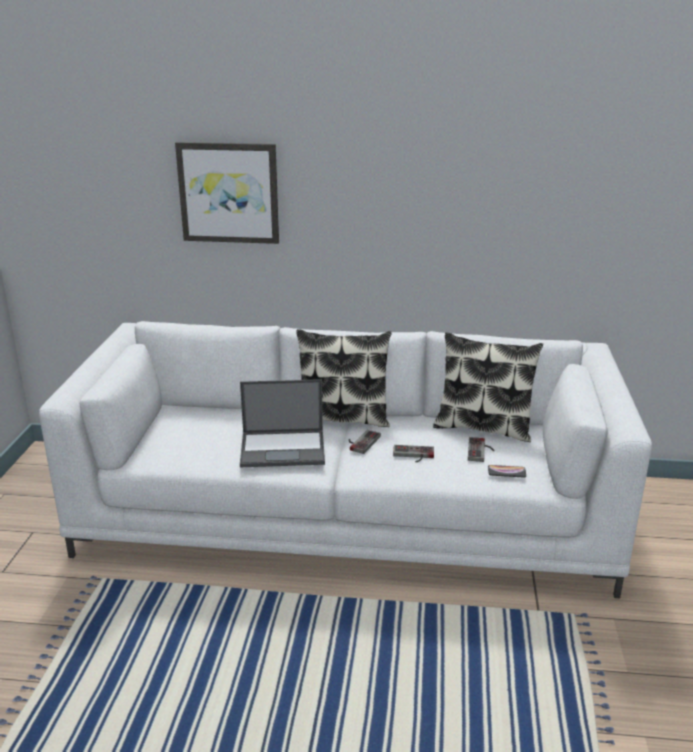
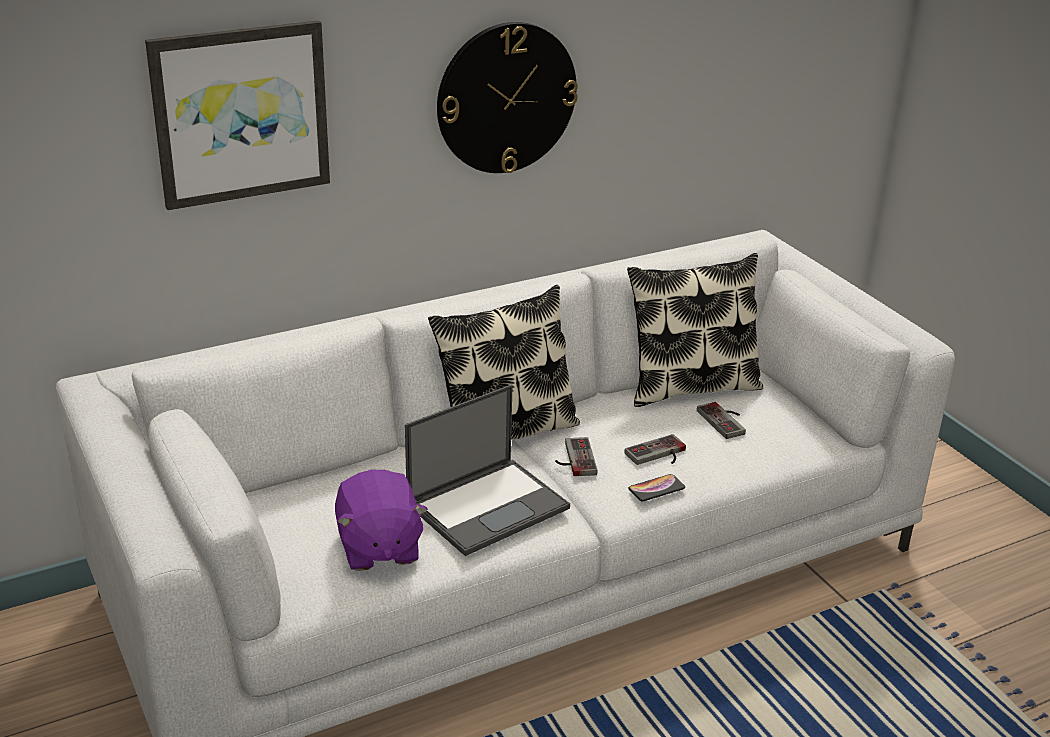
camera: 35 degrees left, 5 degrees up
(204, 449) = (378, 548): none -> purple plush toy
(400, 211) = (506, 98): none -> wall clock
(506, 472) = (783, 438): phone -> phone (656, 489)

